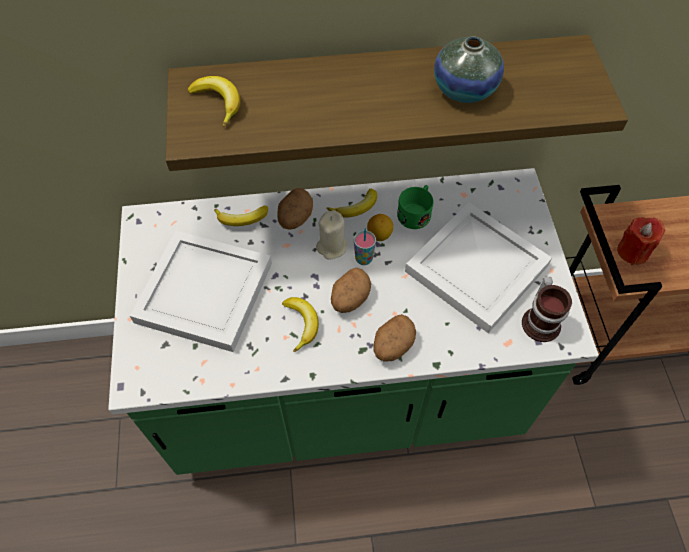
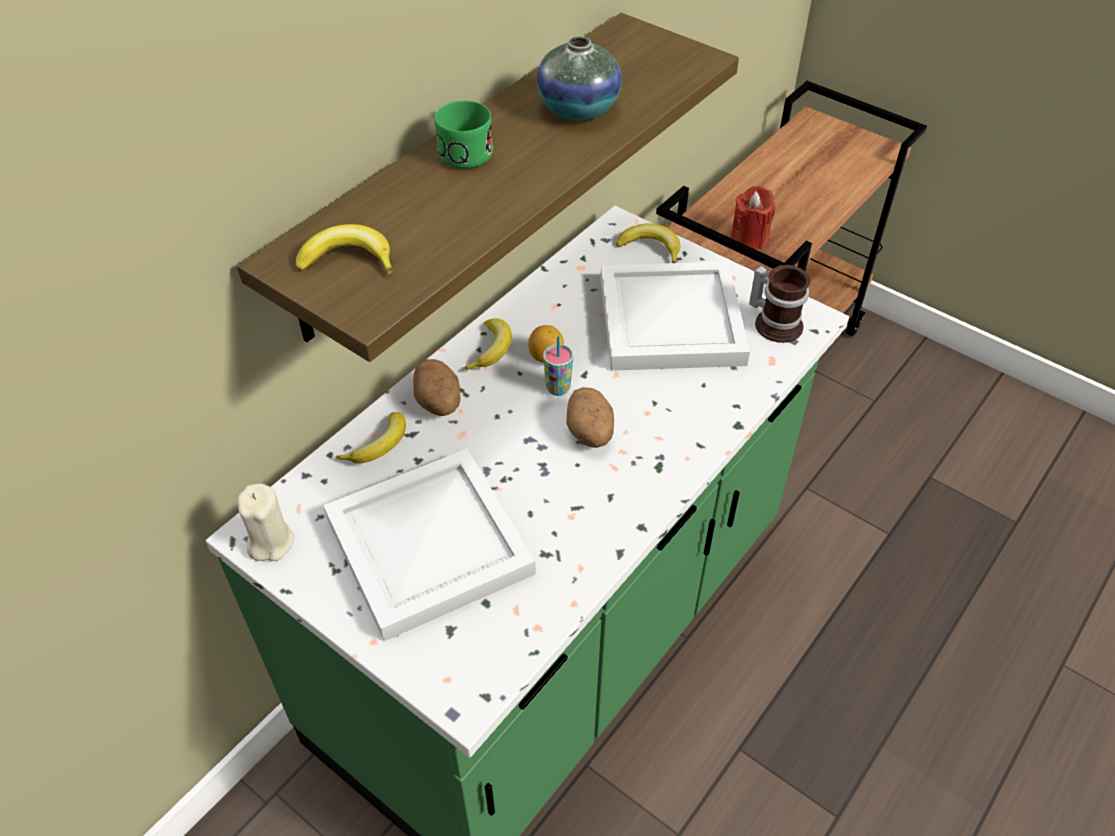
camera: 45 degrees left, 10 degrees down
(301, 324) = (572, 491): banana -> banana (651, 248)
(332, 247) = (512, 401): beige candle -> beige candle (270, 542)
(392, 346) = (681, 441): potato -> none
(416, 212) = (555, 312): green mug -> green mug (463, 149)

